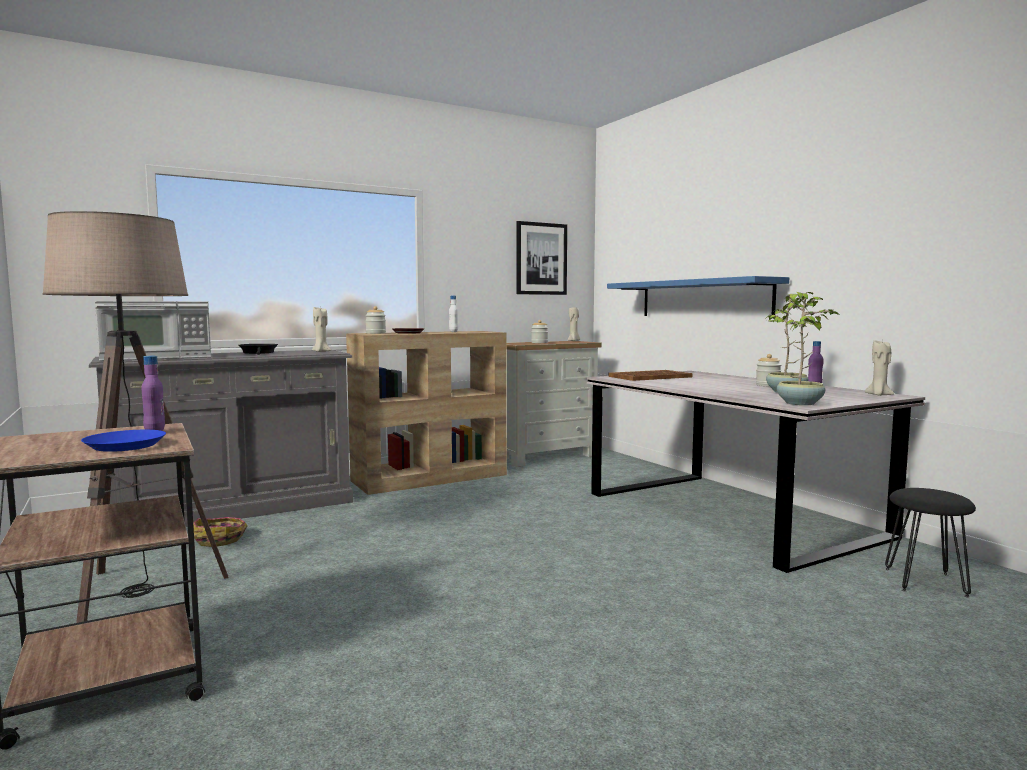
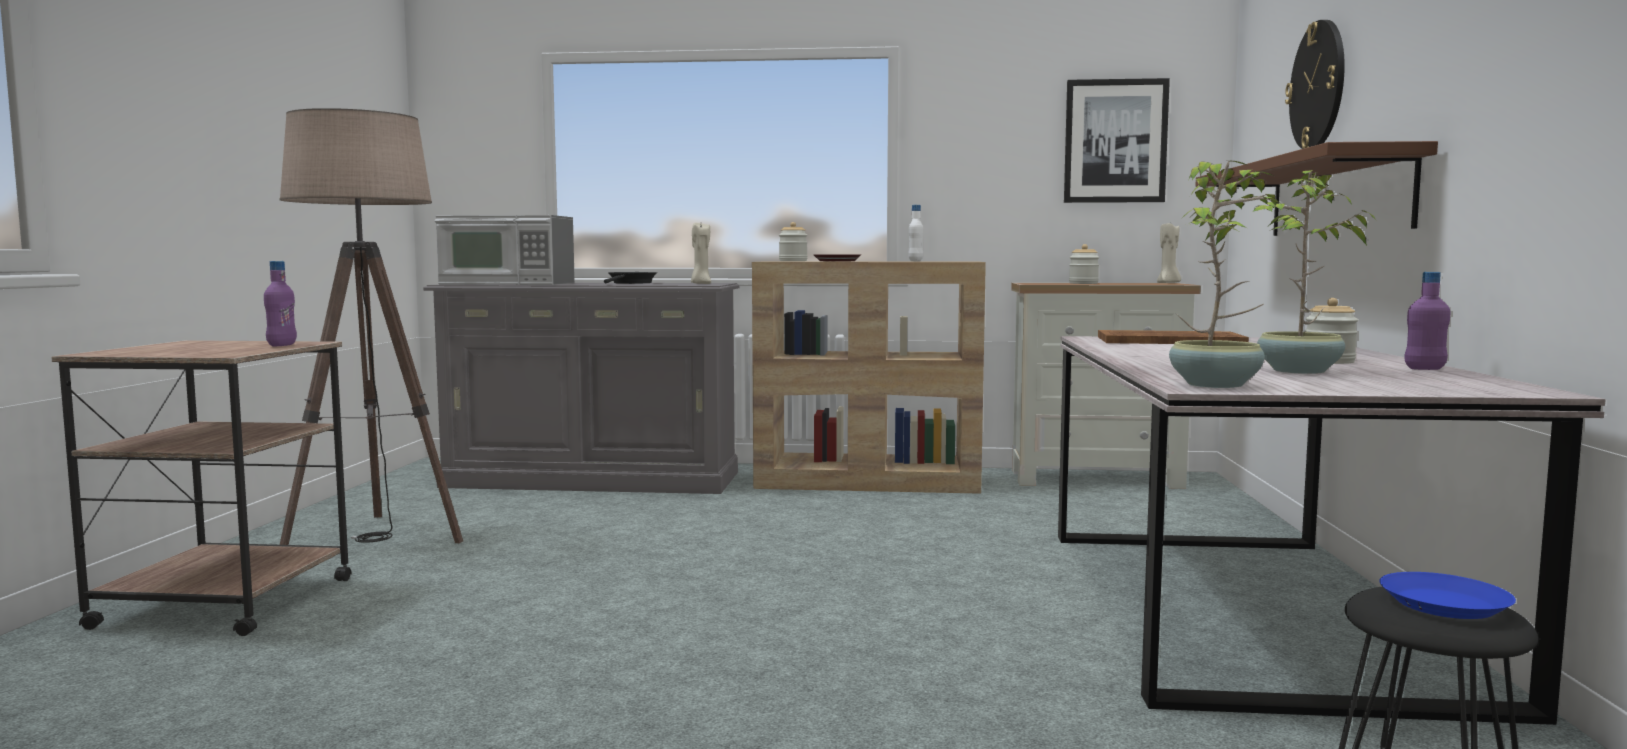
camera: 35 degrees right, 0 degrees up
(125, 446) = (209, 351): blue plate -> blue plate (1444, 605)
(220, 539) = (522, 507): basket -> none
(681, 240) = (1318, 85): none -> wall clock
(703, 299) = (1336, 197): blue shelf -> brown shelf
(878, 395) = (1489, 388): beige candle -> none

